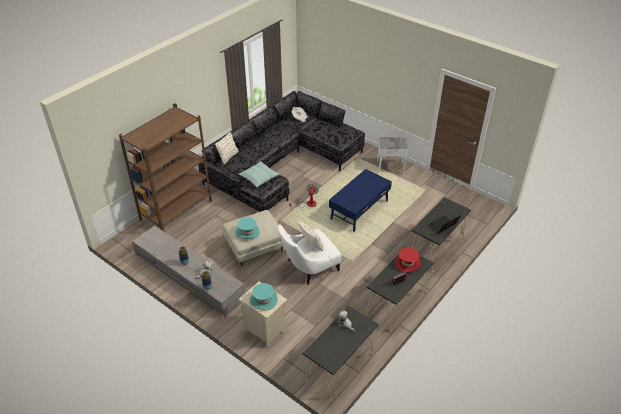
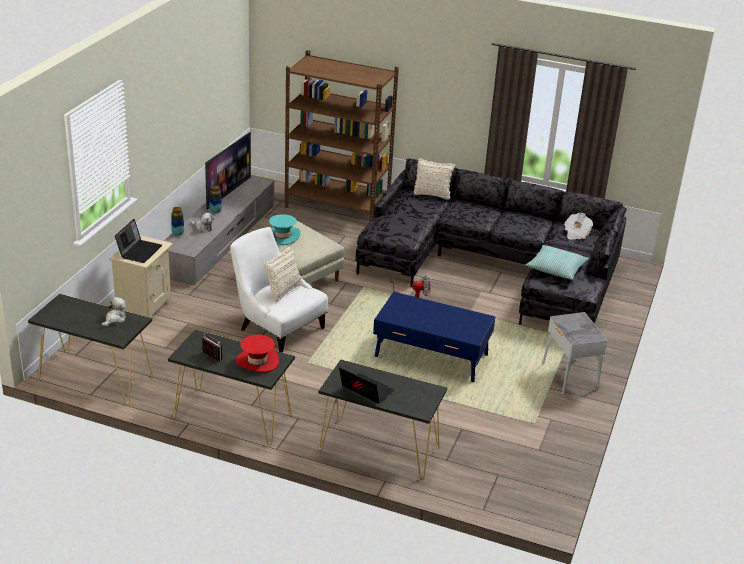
camera: 70 degrees right, 10 degrees down
(160, 252) = (228, 192): none -> television
(259, 177) = (400, 223): pillow -> pillow (556, 268)
(263, 300) = (139, 251): turquoise hat -> laptop

